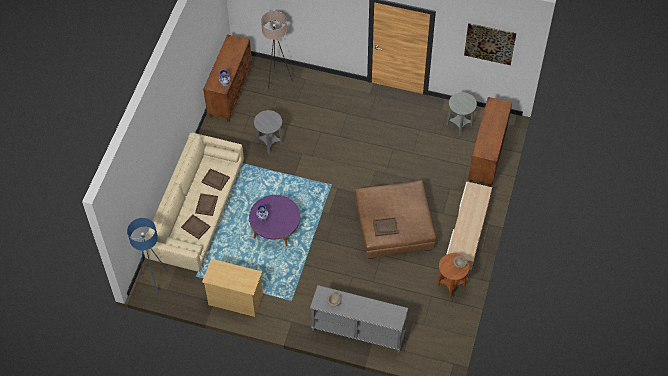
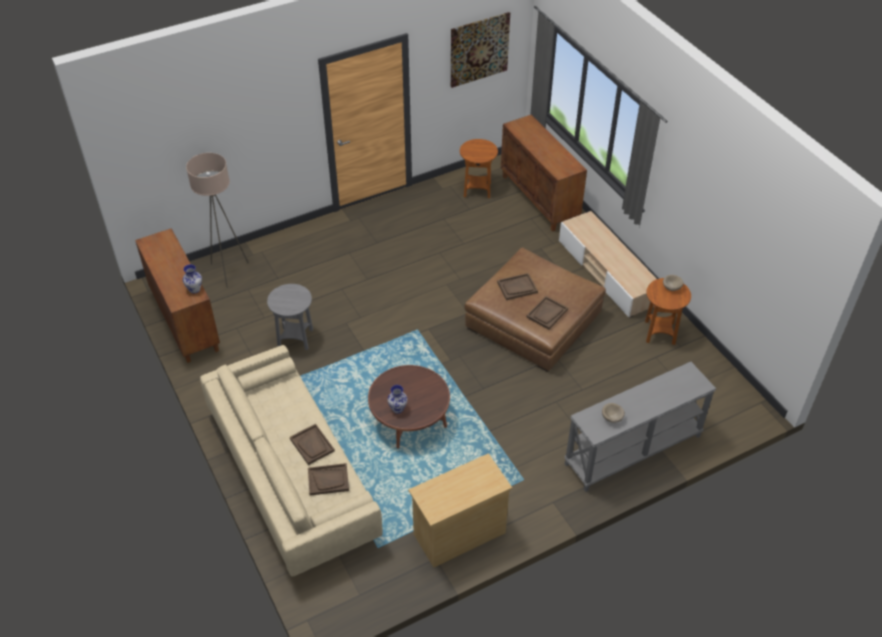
camera: 45 degrees left, 10 degrees down
(155, 281) = (330, 597): blue floor lamp -> none
(215, 180) = (290, 410): brown tray -> brown tray (517, 287)
(275, 228) = (409, 418): purple coffee table -> brown coffee table
(459, 125) = (477, 190): grey side table -> brown side table

